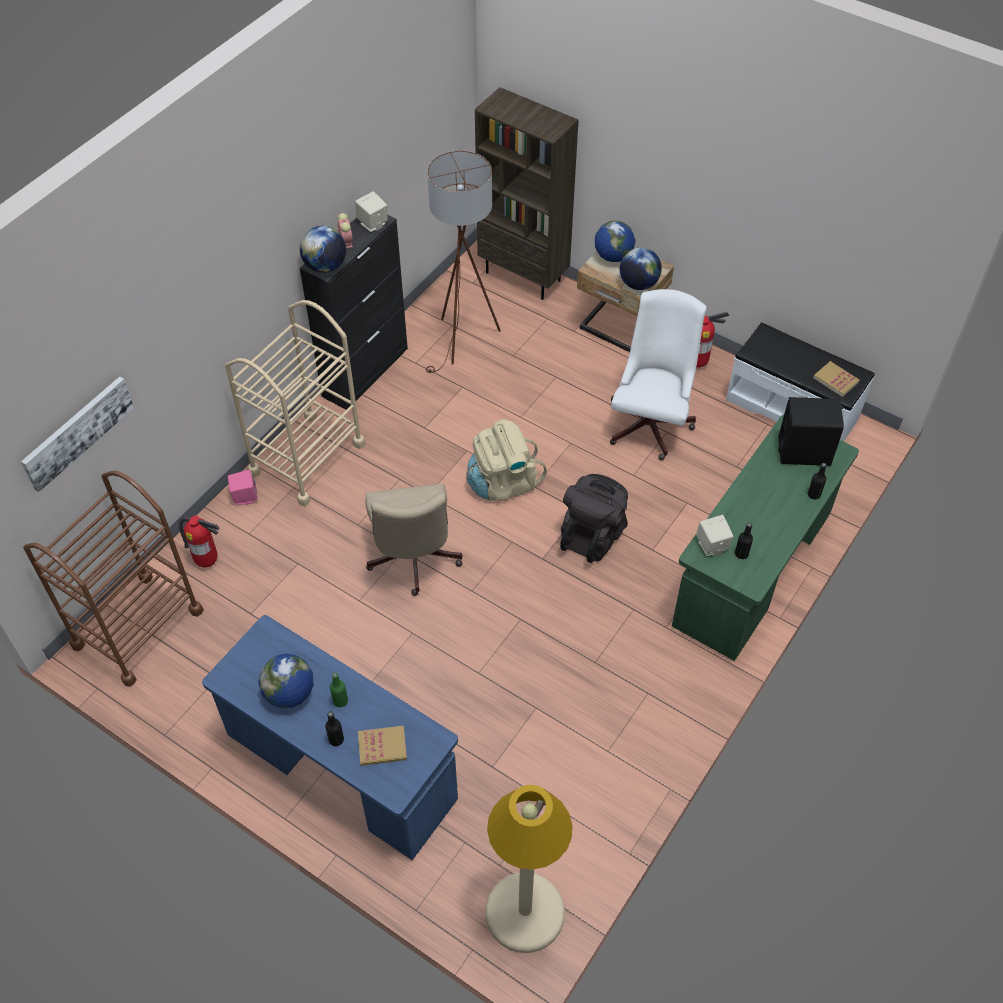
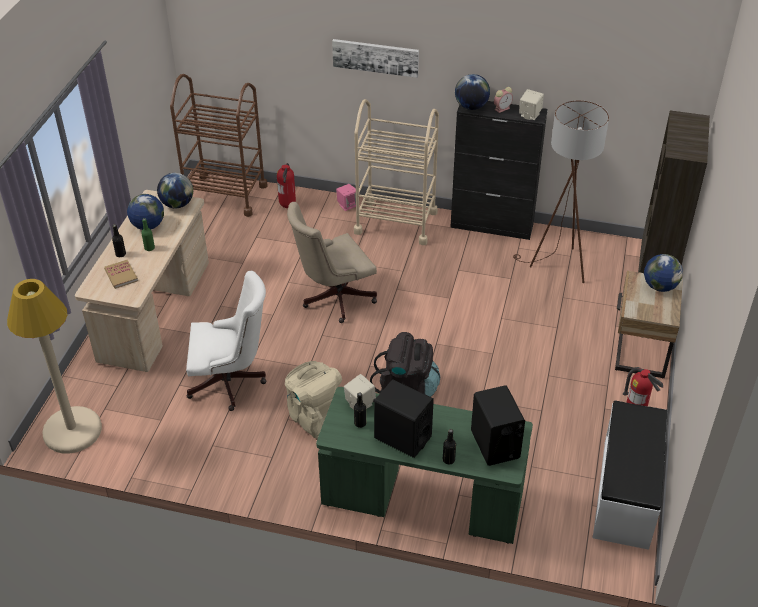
camera: 70 degrees right, 10 degrees down
(77, 432) = (252, 48): picture -> picture (375, 57)
(341, 768) = (155, 312): blue desk -> beige desk
(503, 483) = (430, 325): beige backpack -> beige backpack (315, 417)
(638, 284) = (638, 309): globe -> globe (177, 204)
(651, 421) = (547, 398): white office chair -> white office chair (231, 382)
(772, 523) = (402, 437): none -> black speaker
(835, 380) = (629, 477): book -> none

